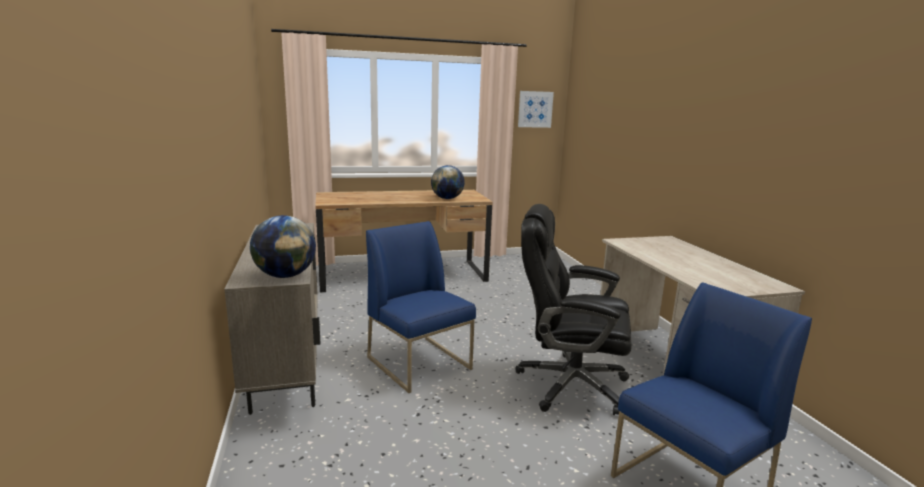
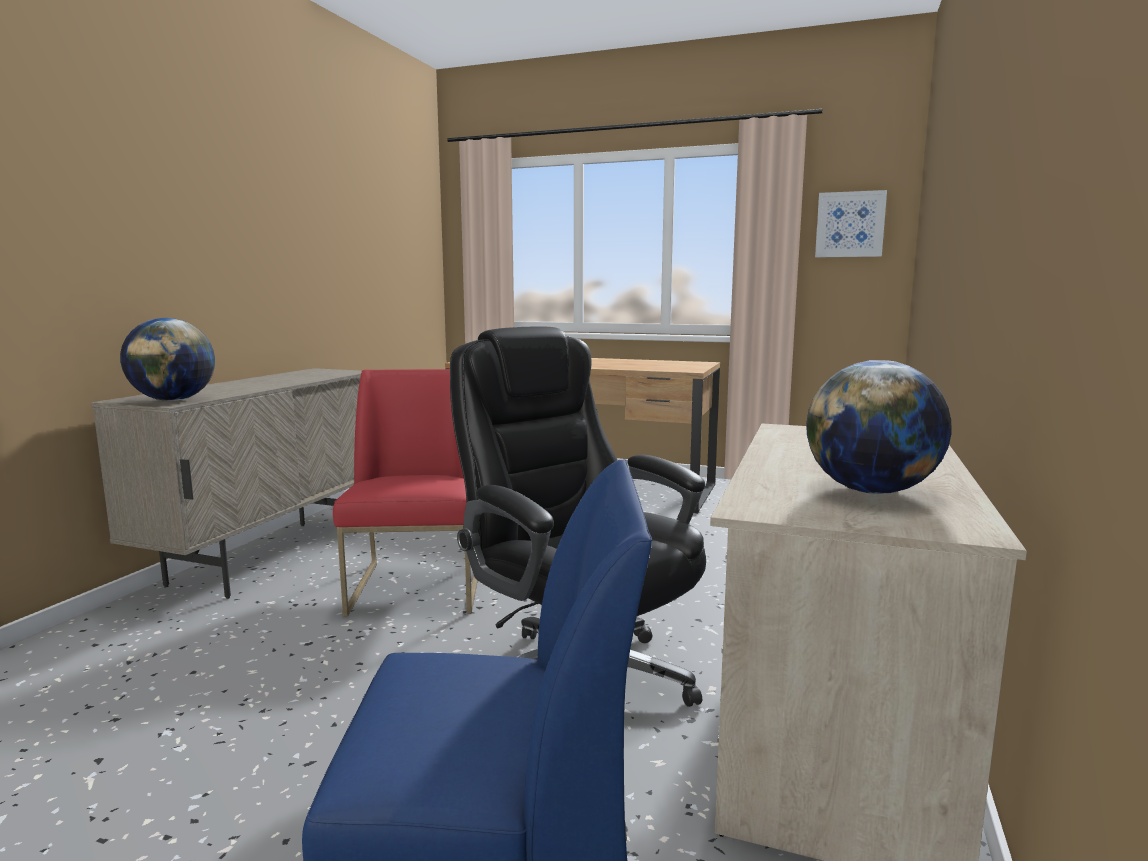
camera: 35 degrees right, 5 degrees down
(420, 363) = (419, 587): blue chair -> red chair
(447, 198) = (640, 367): globe -> globe (871, 491)

